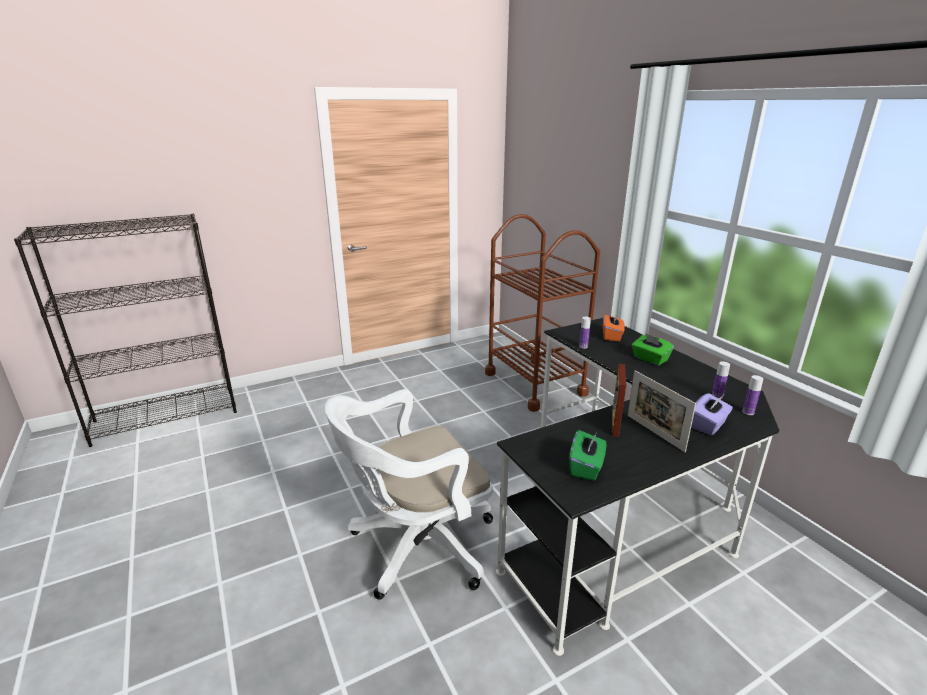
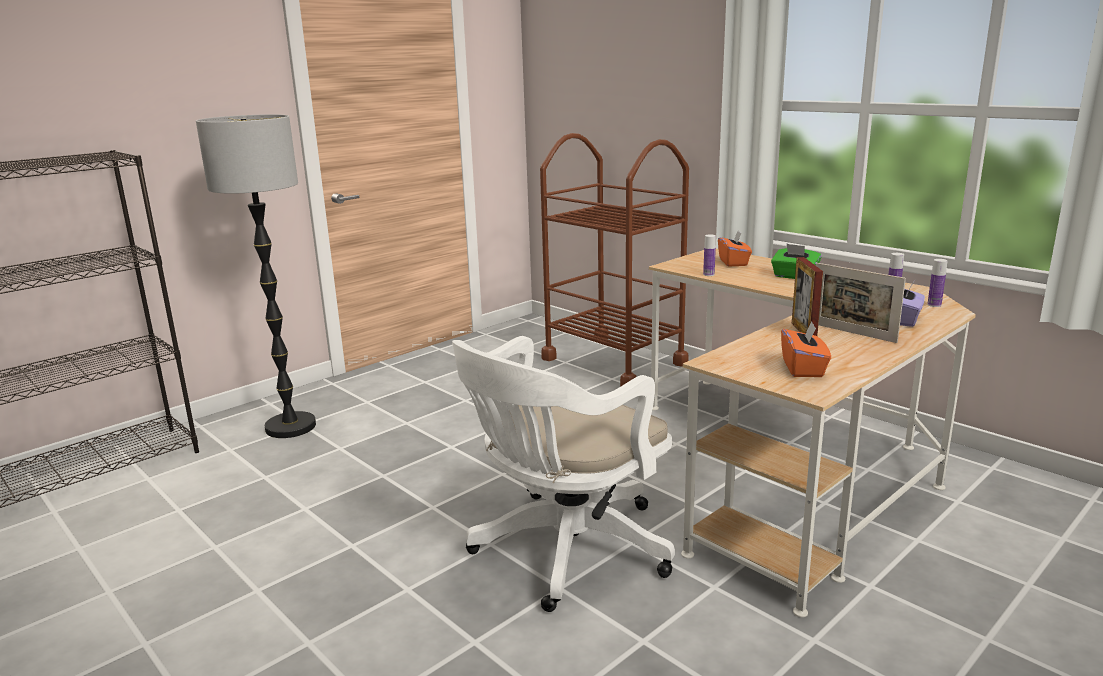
camera: 15 degrees left, 5 degrees down
(298, 402) = (291, 427): none -> floor lamp
(586, 467) = (803, 368): green tissue box -> orange tissue box
(621, 508) = (793, 467): black desk -> beige desk

